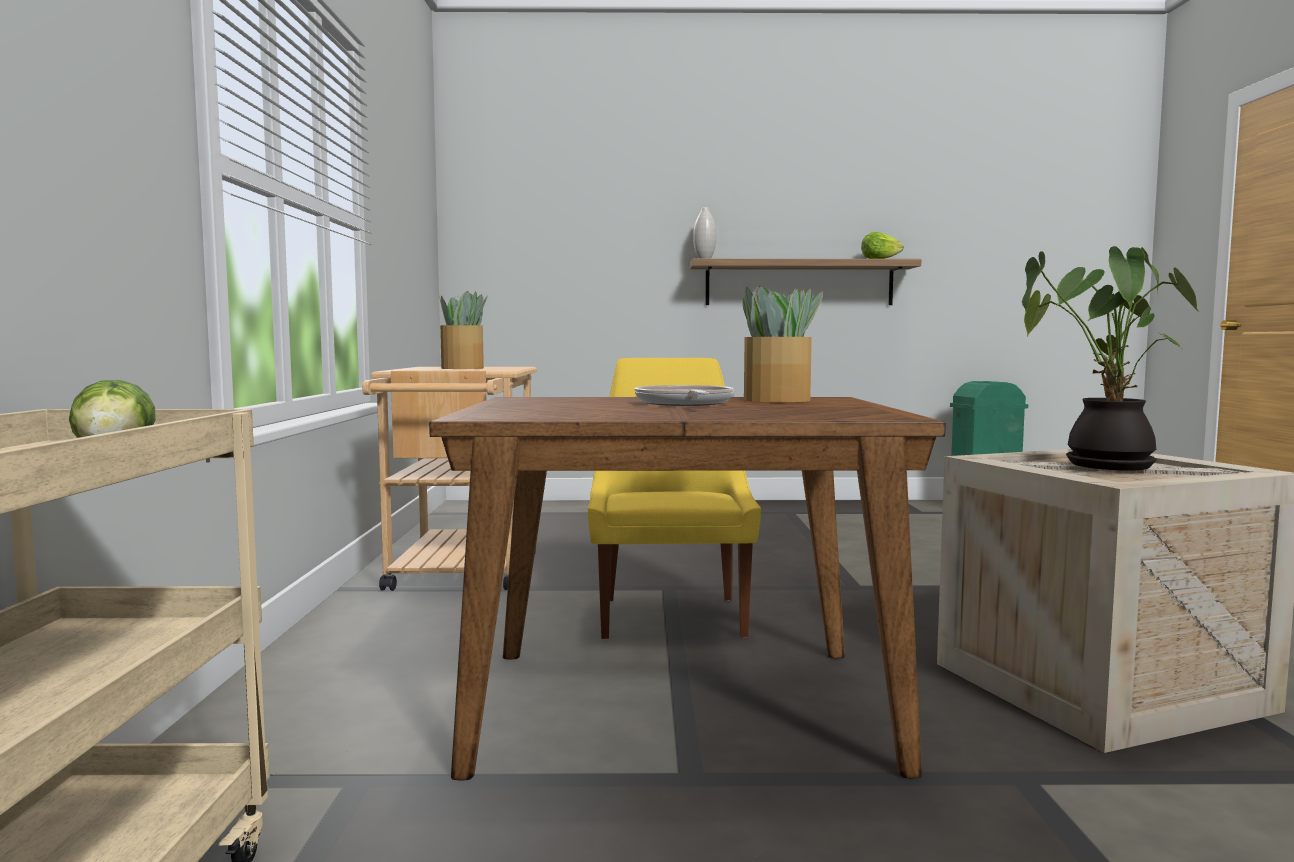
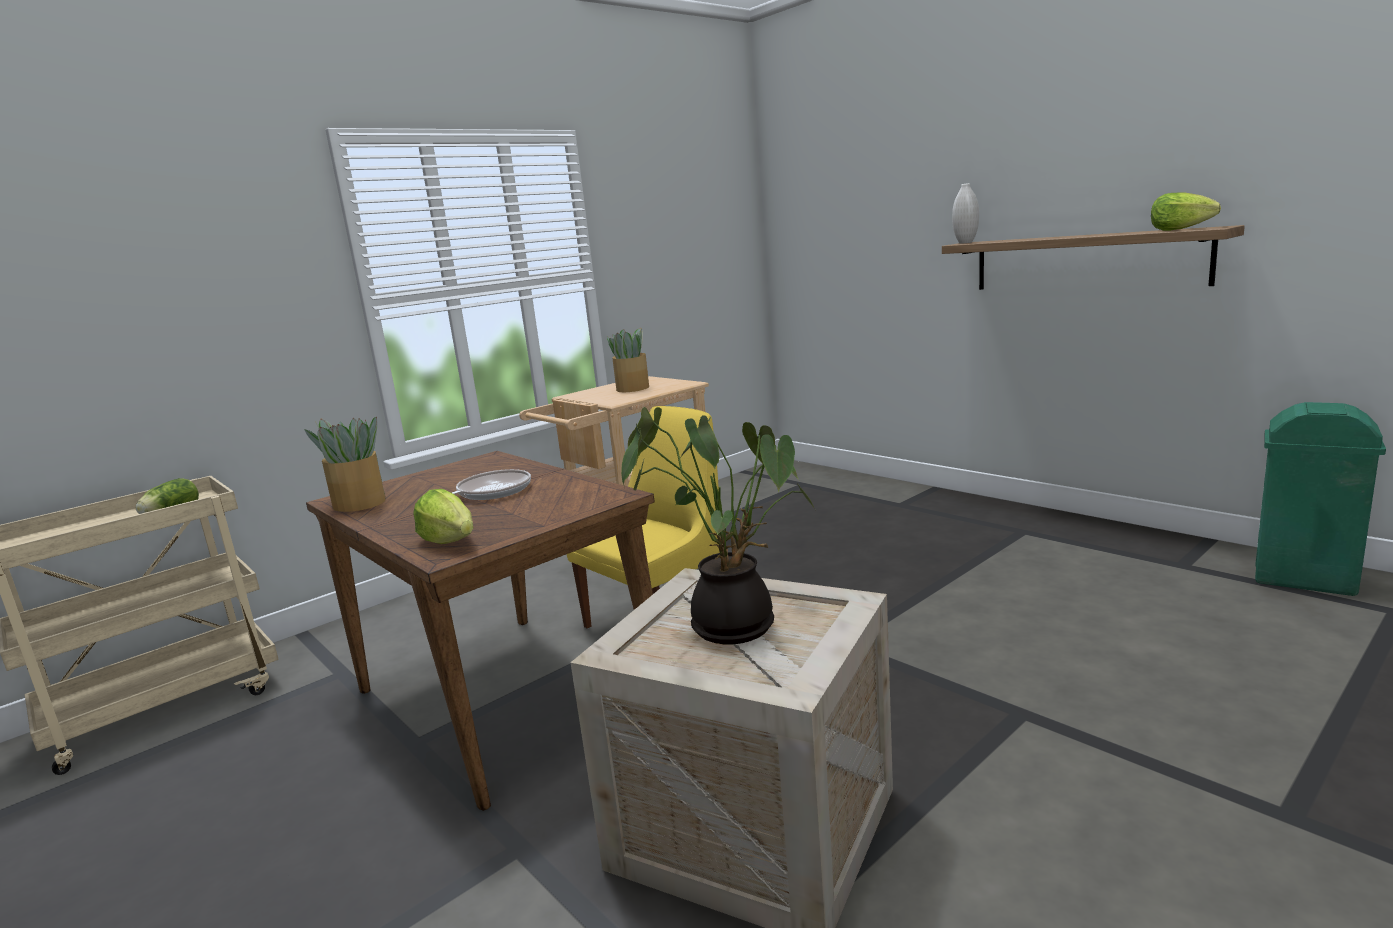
camera: 50 degrees right, 10 degrees up
(778, 400) = (568, 494): potted plant -> potted plant (359, 503)
(842, 414) = (450, 541): none -> lettuce

